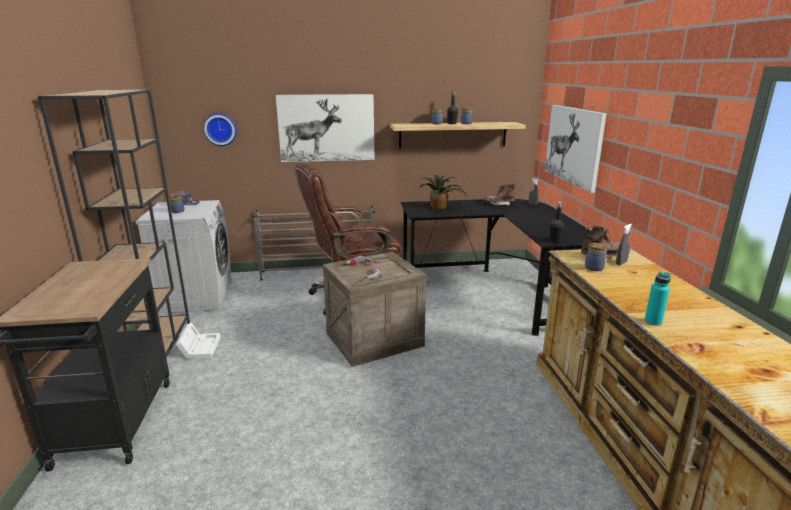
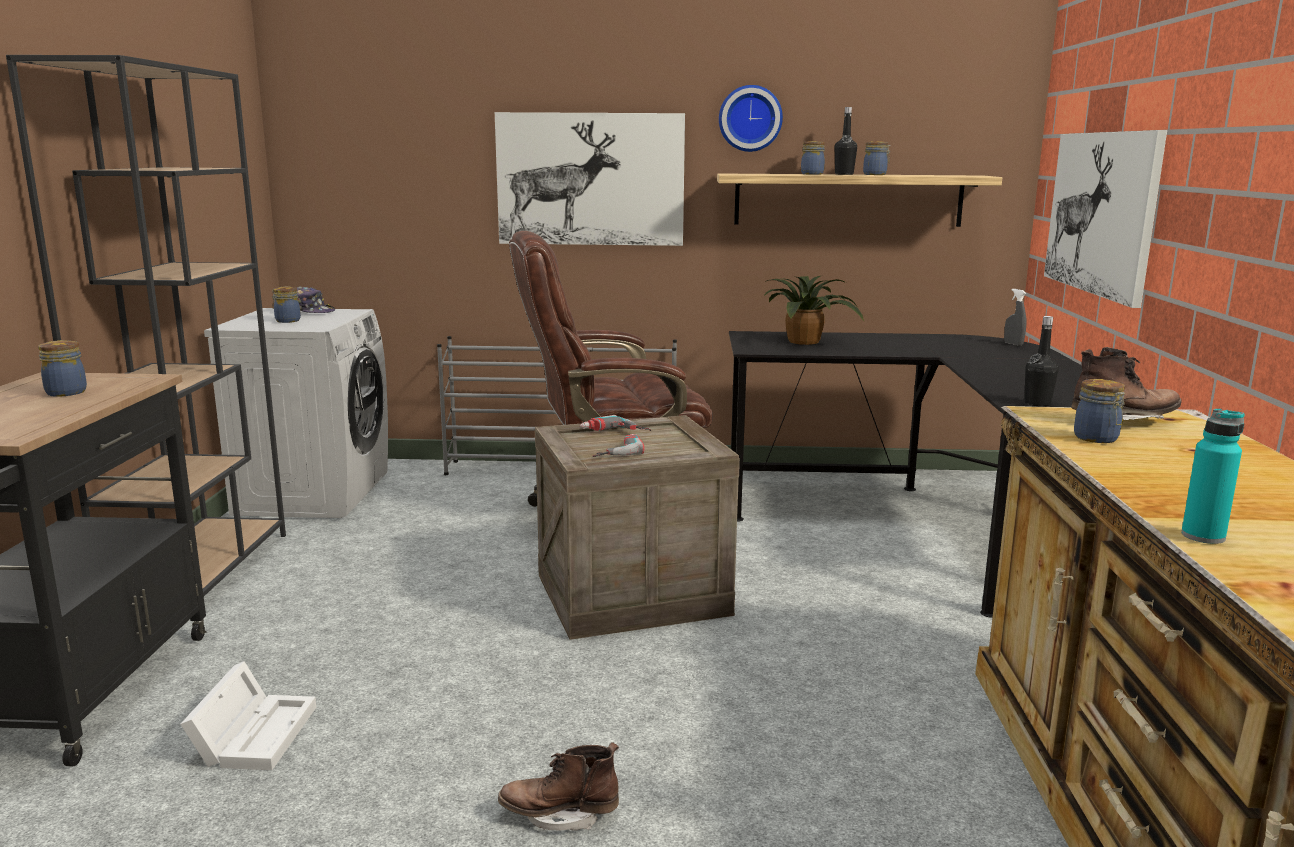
camera: 10 degrees right, 5 degrees down
(96, 276) = (65, 392): none -> jar
(200, 347) = (287, 578): white storage box -> white storage box (255, 733)
(220, 129) = (390, 177): wall clock -> wall clock (750, 118)
(499, 204) = (938, 342): brown boot -> brown boot (560, 815)
(621, 263) = (1166, 434): grey spray bottle -> none

